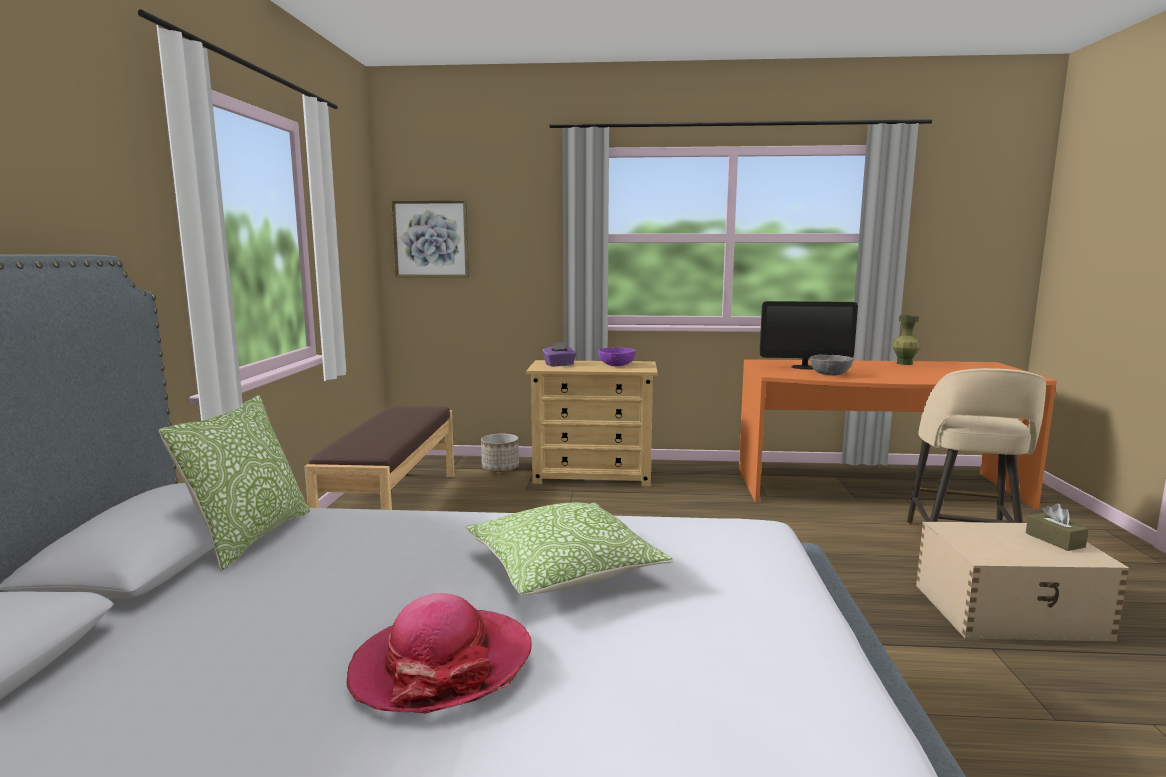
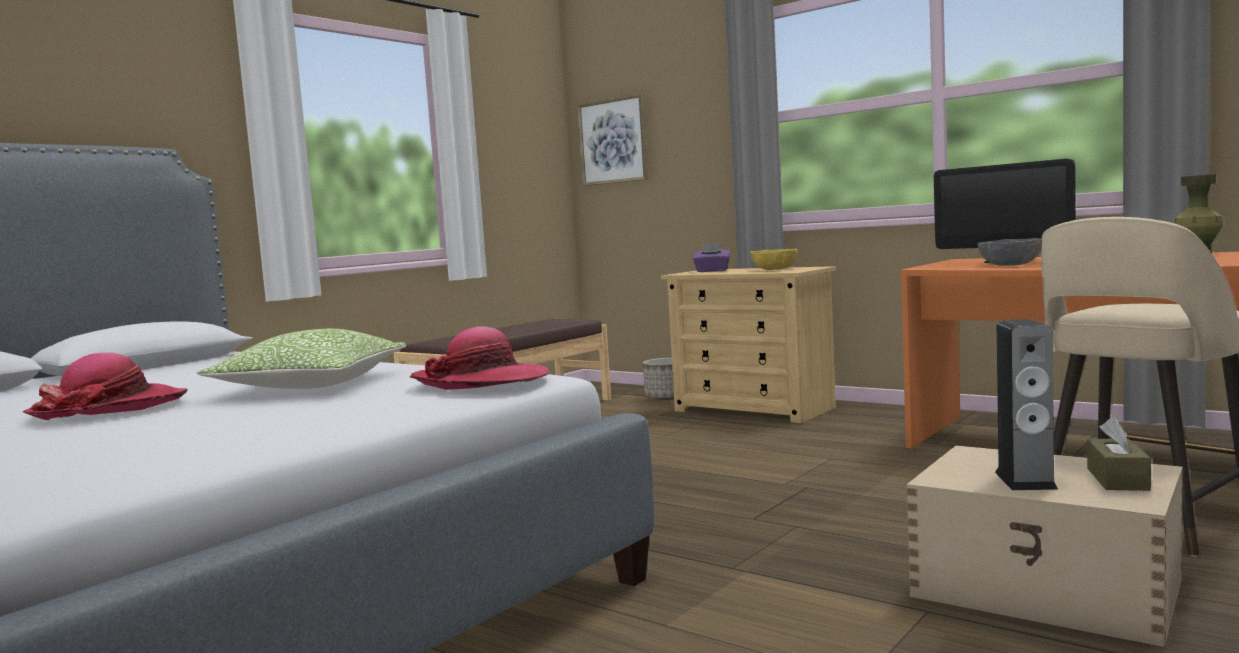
camera: 35 degrees right, 5 degrees down
(250, 537) = (200, 362): pillow -> none
(616, 365) = (774, 269): purple bowl -> yellow bowl
(736, 541) = (482, 381): none -> hat
(1020, 549) = (1025, 480): none -> speaker

